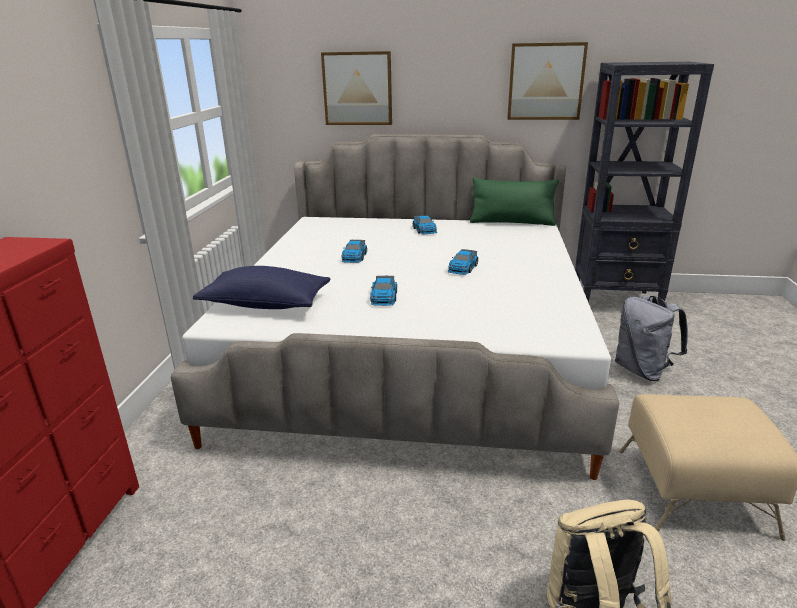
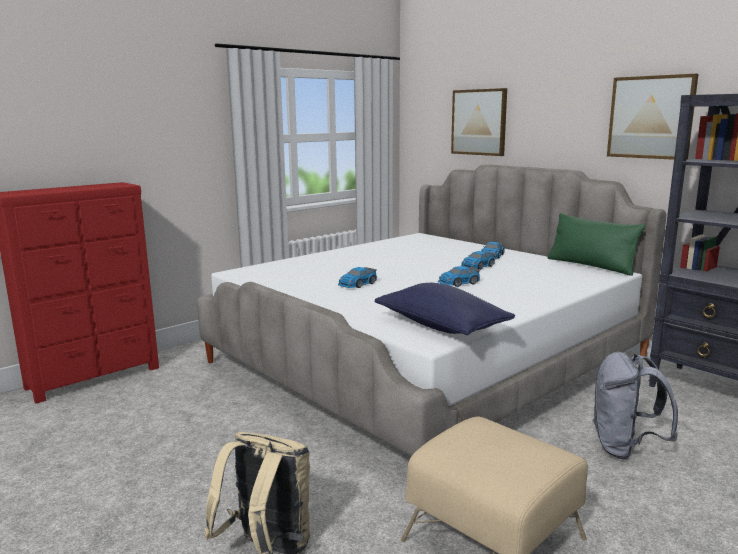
camera: 40 degrees right, 10 degrees down
(266, 304) = (281, 270): blue pillow -> blue pillow (441, 326)
(354, 257) = (394, 260): toy car -> toy car (477, 266)

